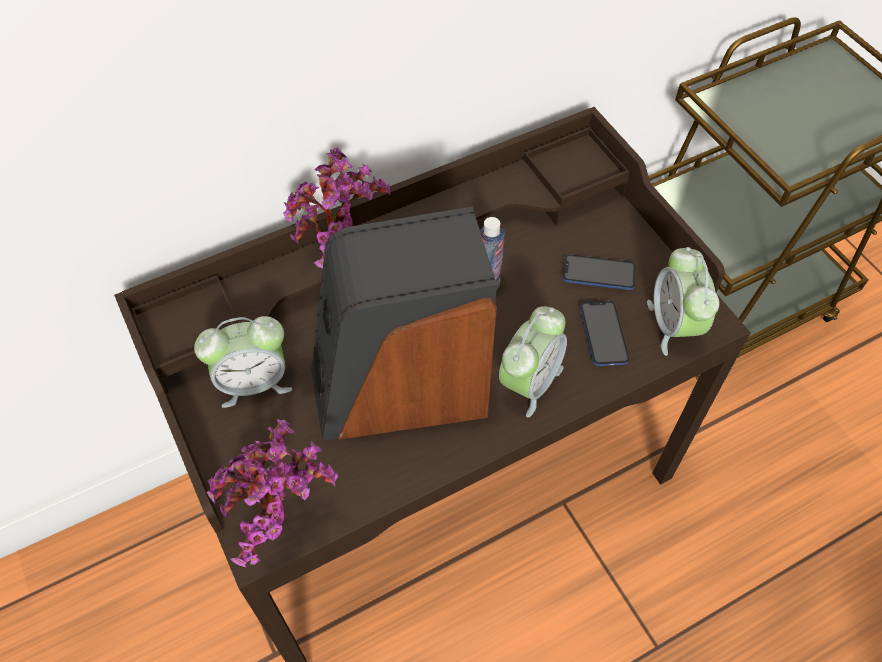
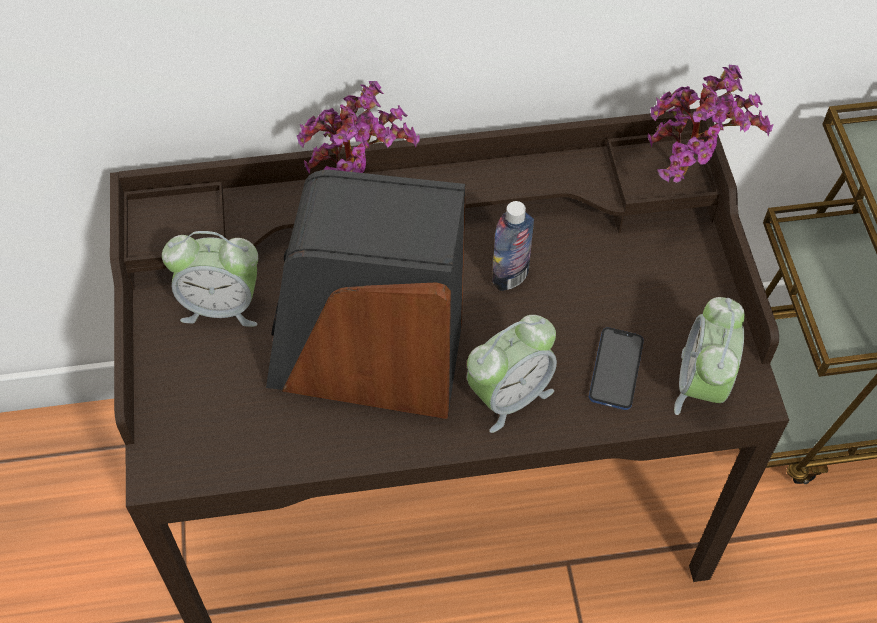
camera: 20 degrees right, 0 degrees up
(283, 518) = (195, 452): potted plant -> potted plant (689, 177)
(598, 273) = (642, 301): phone -> none

